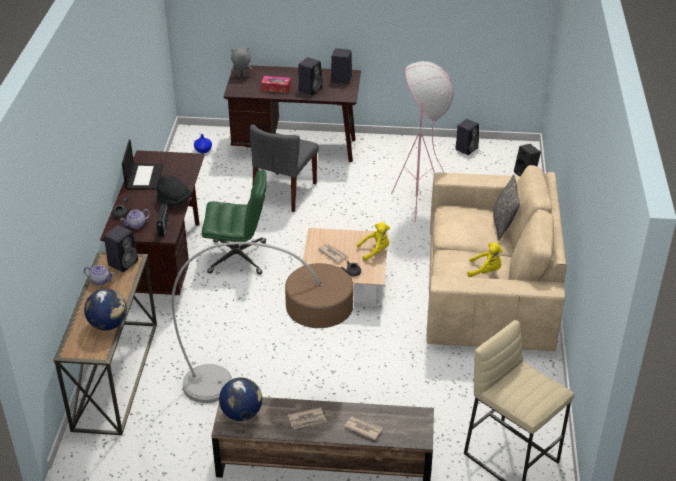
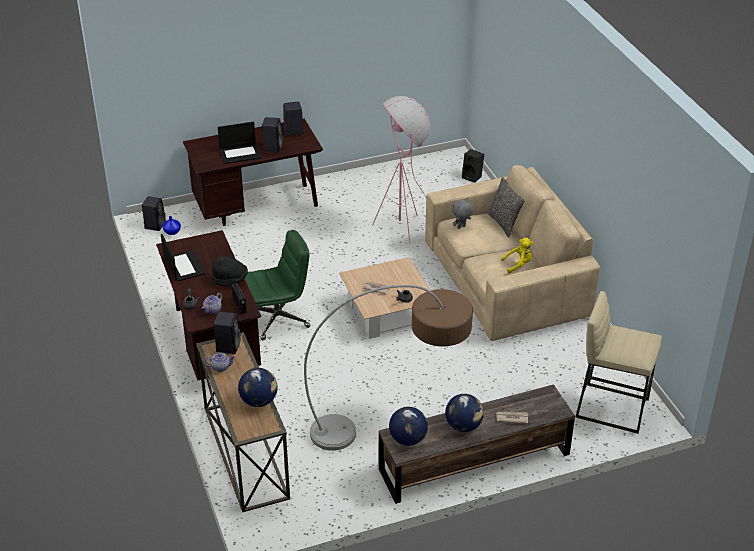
camera: 25 degrees left, 0 degrees up
(241, 76) = (199, 150): grey plush toy -> grey plush toy (461, 227)
(276, 88) = (240, 153): tissue box -> laptop
(284, 192) = (277, 249): grey chair -> none
(307, 419) = (463, 426): newspaper -> globe
(375, 251) = (410, 276): yellow plush toy -> none
(466, 148) = (408, 168): black speaker -> black speaker (155, 225)

